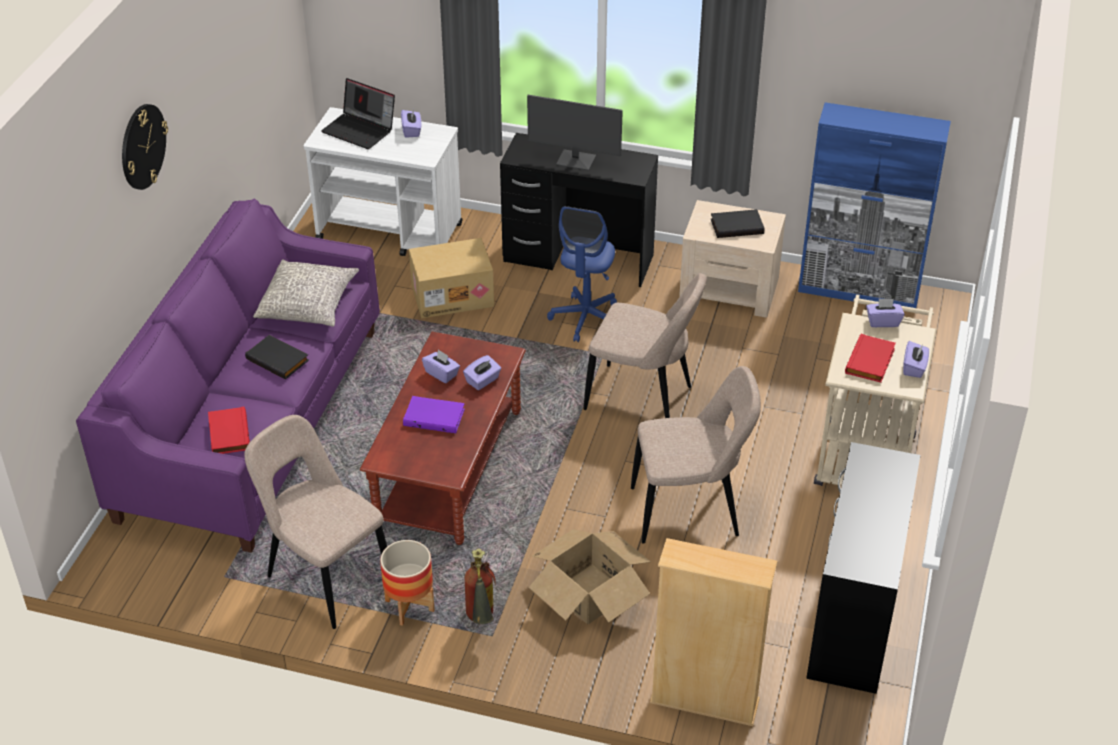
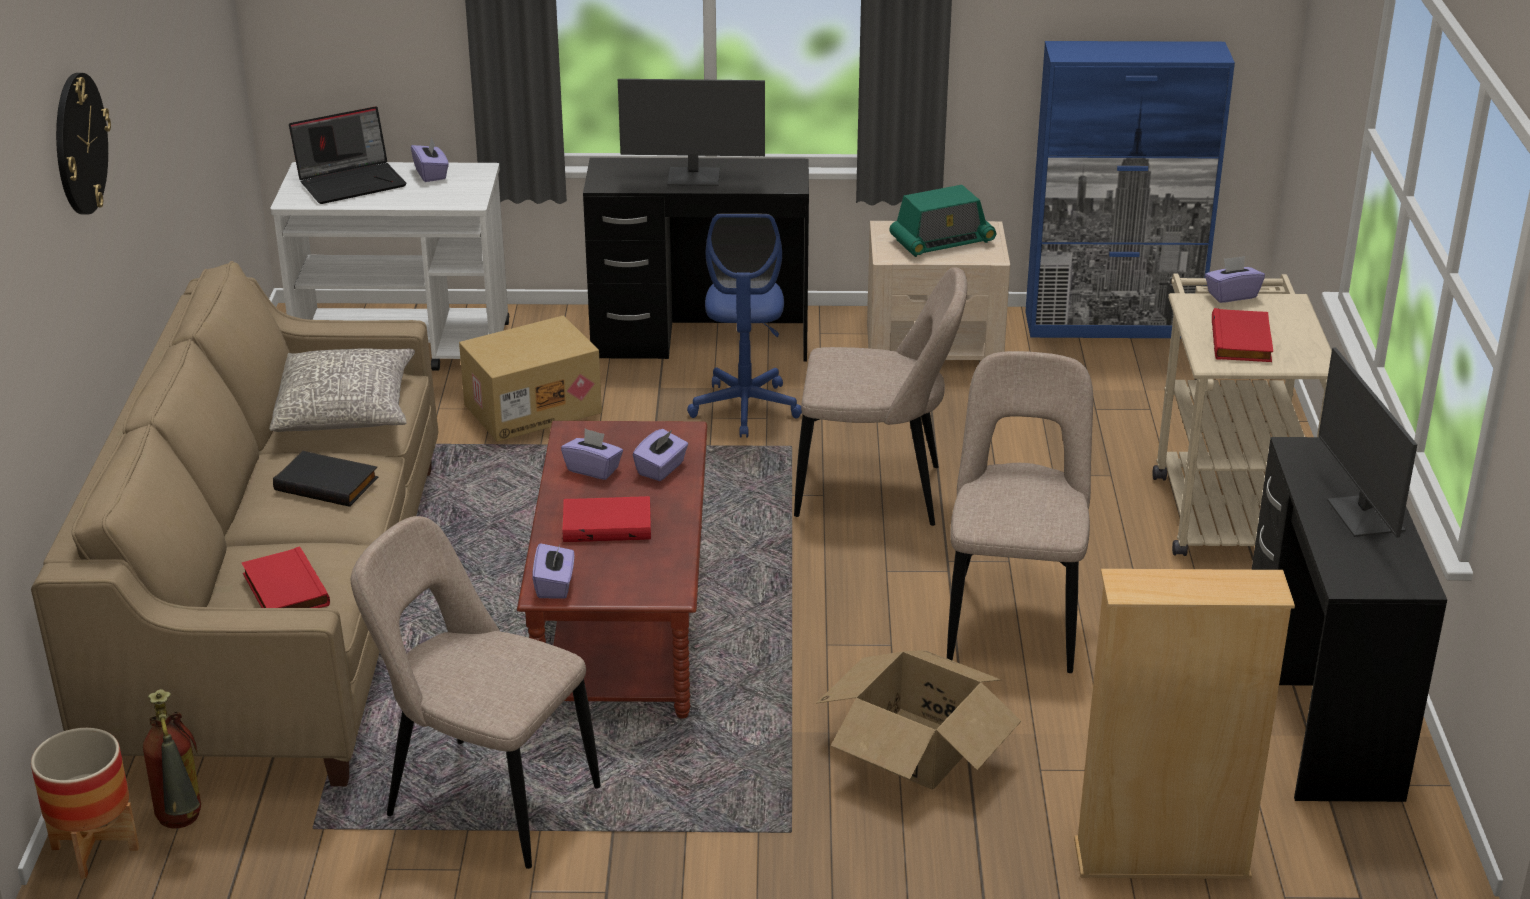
camera: 15 degrees left, 10 degrees down
(252, 422) = (279, 611): purple sofa -> beige sofa
(360, 130) = (352, 181): laptop -> laptop turned 45 degrees counterclockwise
(409, 606) = (640, 815): planter -> planter (95, 848)
(435, 416) = (607, 523): purple book -> red book
(481, 623) = (765, 818): fire extinguisher -> fire extinguisher (183, 828)
(690, 511) = (1014, 618): beige chair -> beige chair turned 60 degrees counterclockwise
(737, 226) = (942, 241): black book -> radio
(878, 515) = (1363, 516): none -> monitor
(914, 368) = (1306, 340): purple tissue box -> purple tissue box (555, 585)

